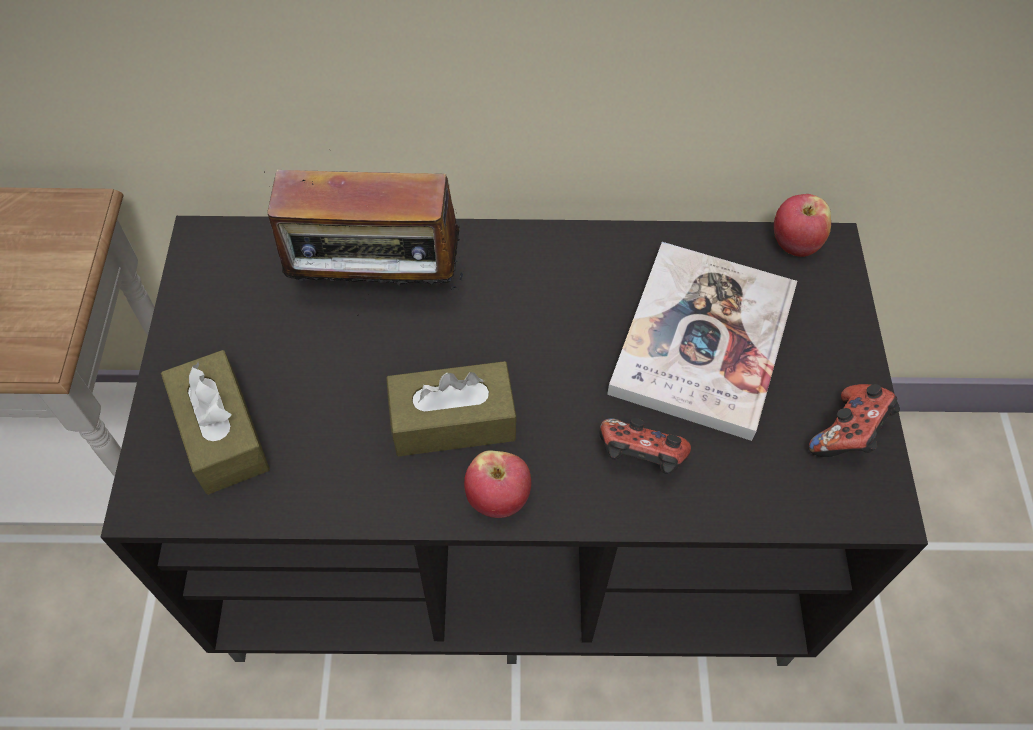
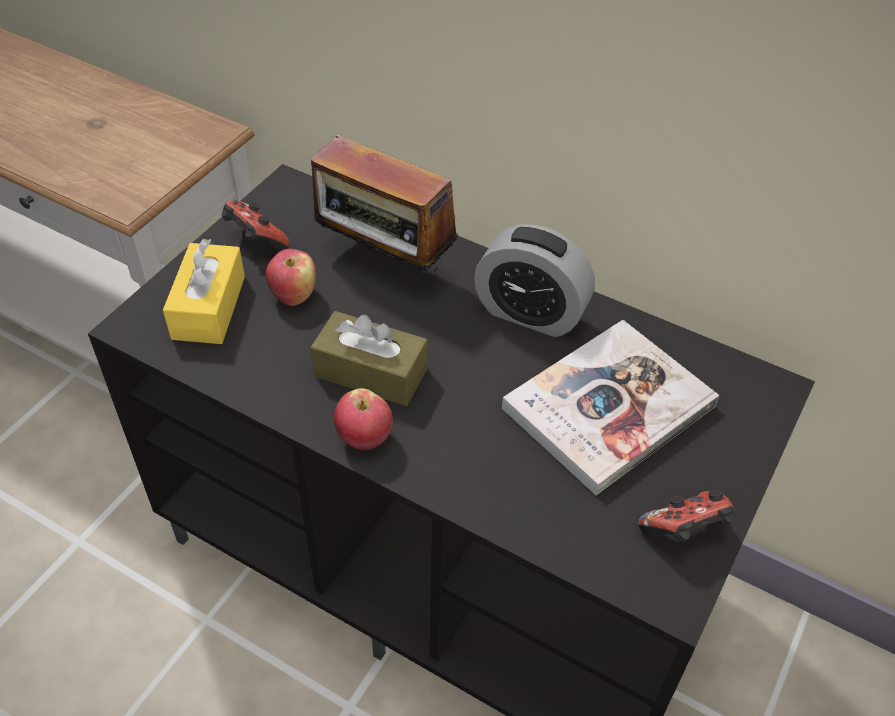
camera: 30 degrees right, 10 degrees down
(221, 433) = (209, 307): brown tissue box -> yellow tissue box
(563, 274) = (530, 313): none -> alarm clock
(640, 459) = (493, 464): game controller -> game controller (255, 241)
(794, 244) = (744, 373): apple -> apple (293, 295)

